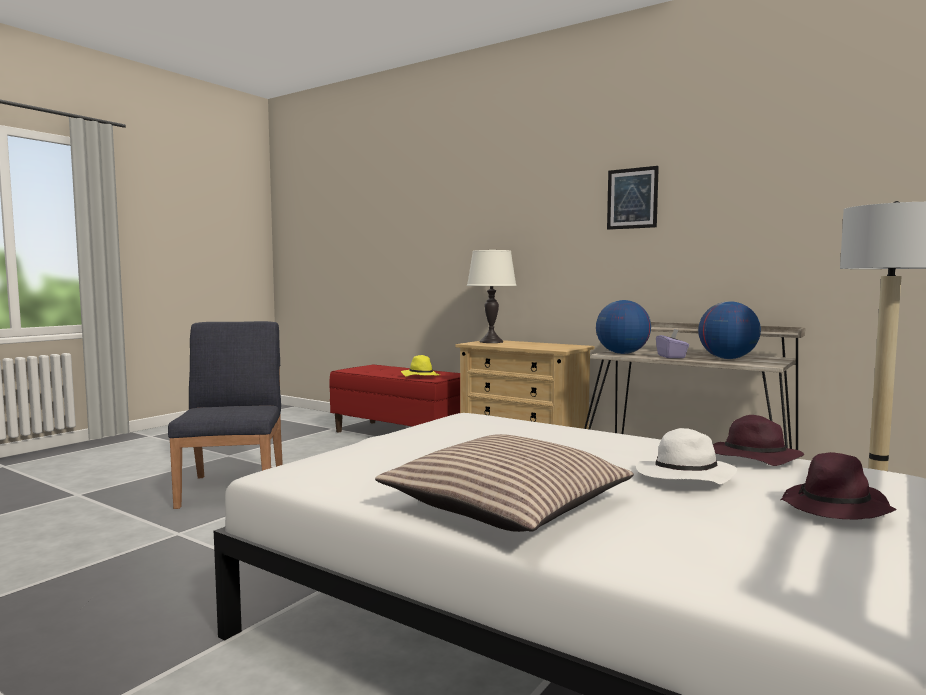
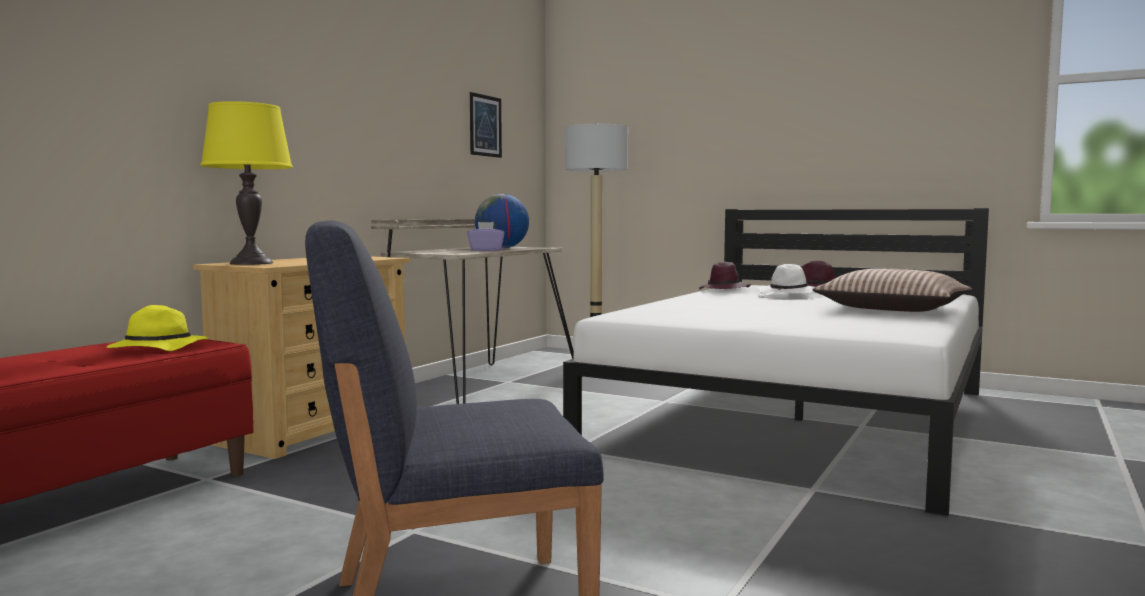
camera: 95 degrees left, 0 degrees up
(491, 342) = (251, 263): white table lamp -> yellow table lamp
(622, 353) = (453, 252): globe -> none
(632, 198) = (362, 67): picture -> picture (485, 125)

